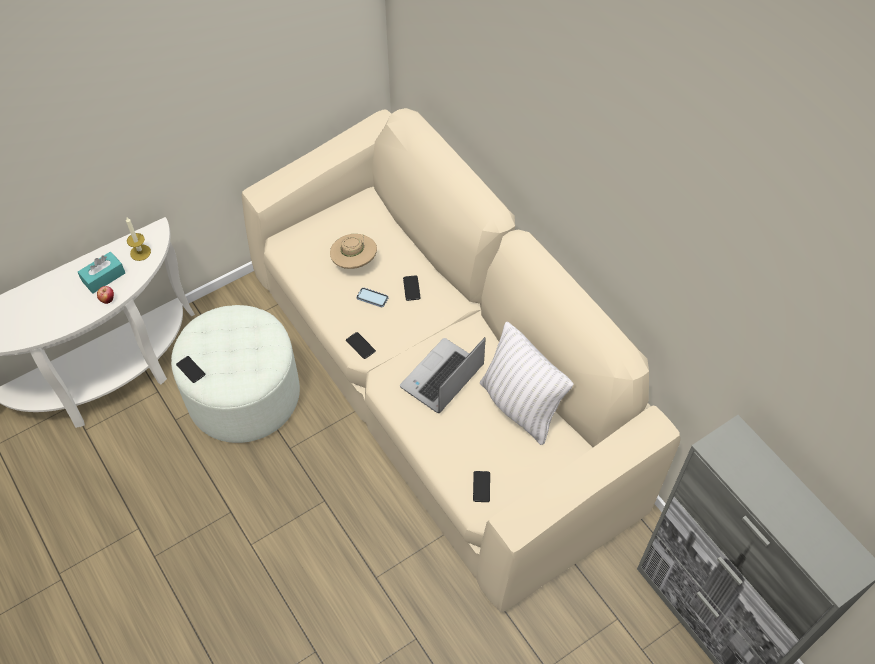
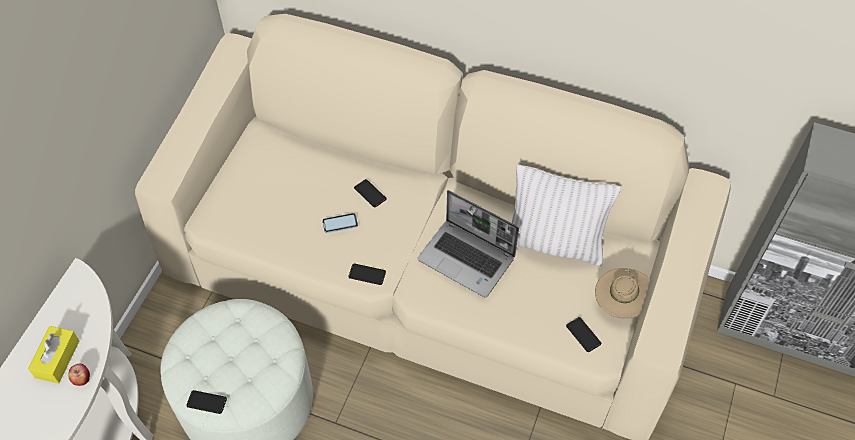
camera: 35 degrees left, 0 degrees up
(104, 277) = (57, 359): turquoise tissue box -> yellow tissue box
(140, 252) = (78, 309): candle -> none
(354, 261) = (293, 199): beige hat -> beige hat (620, 303)
(442, 378) = (467, 259): laptop -> laptop turned 60 degrees counterclockwise

